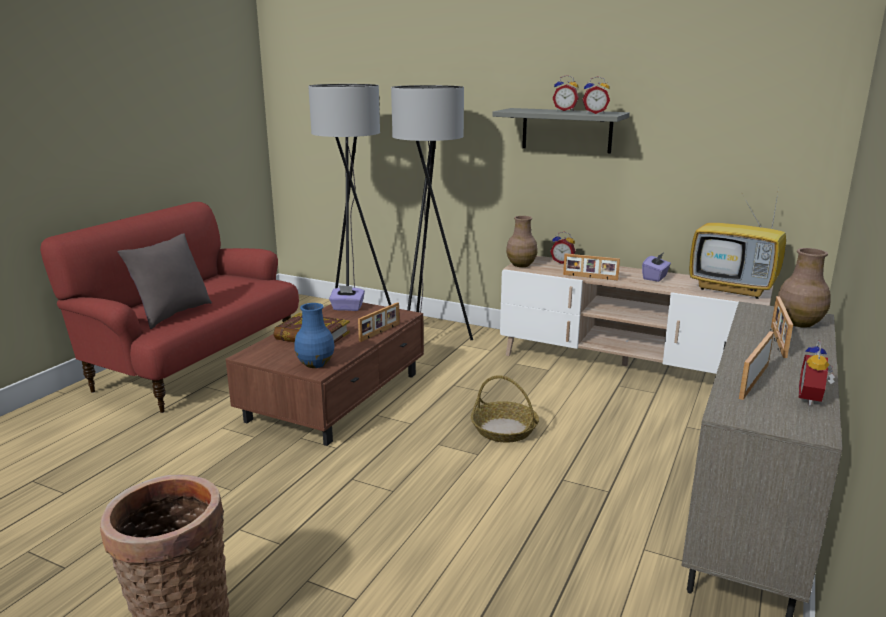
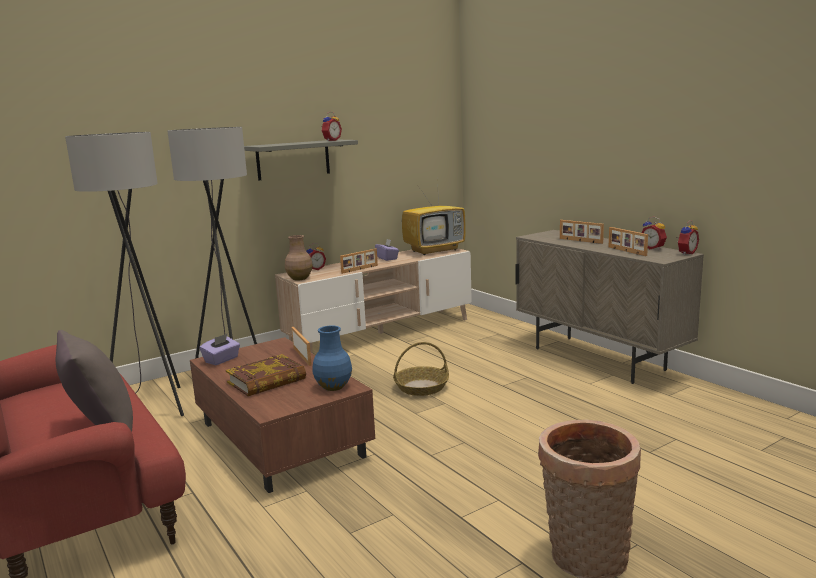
camera: 60 degrees left, 5 degrees down
(565, 110) = (297, 142): alarm clock -> alarm clock (685, 253)
(798, 323) = (559, 235): brown vase -> none

